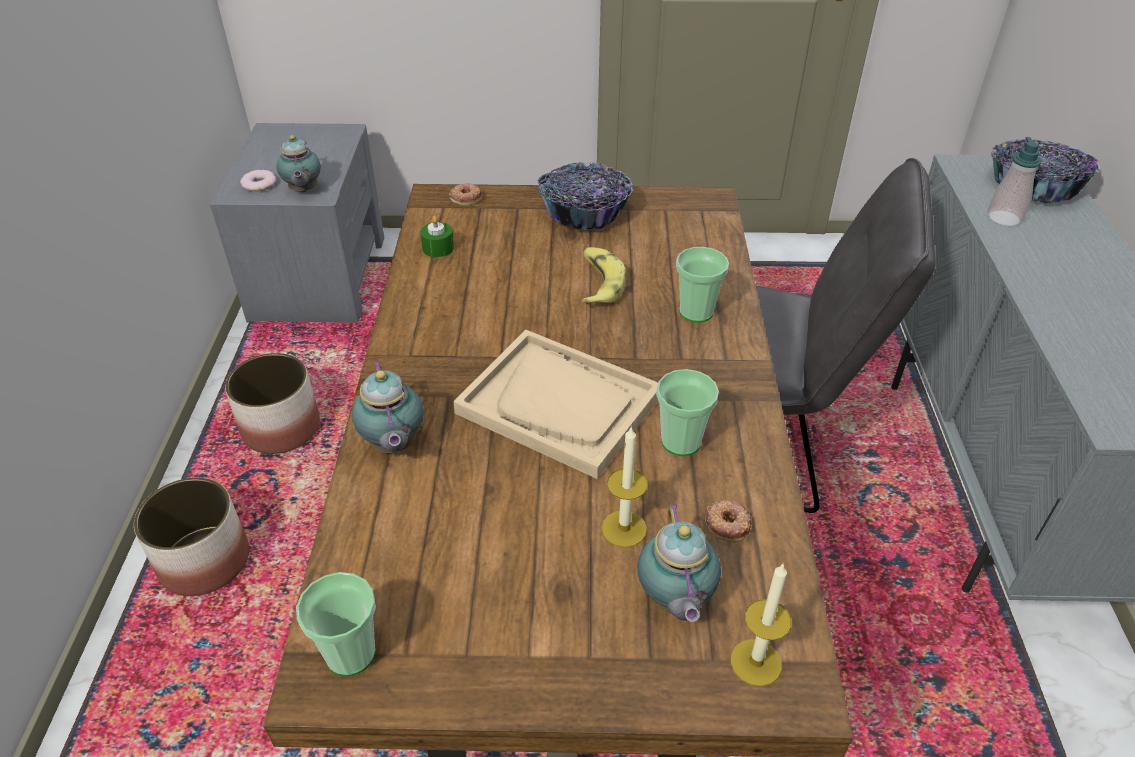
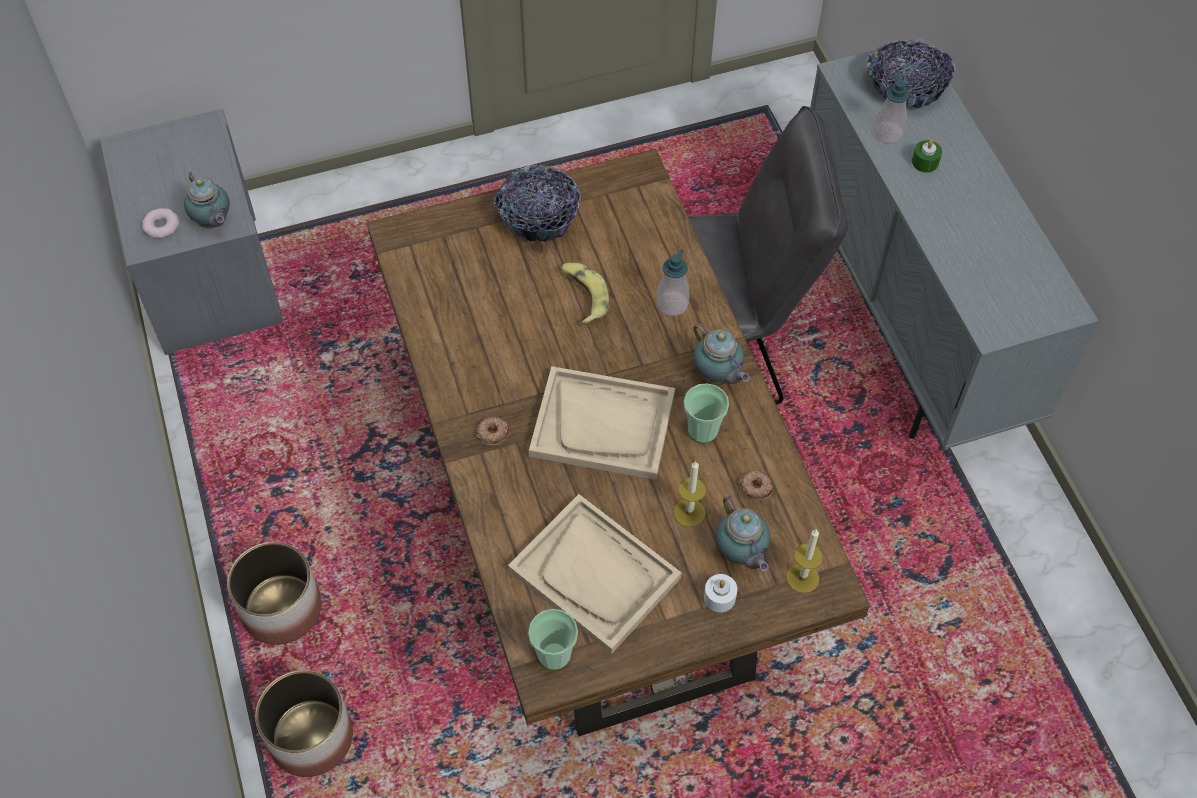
camera: 20 degrees left, 15 degrees up
(281, 428) = (274, 462): planter -> planter (311, 737)
(393, 446) = (499, 498): teapot -> teapot (717, 376)
(438, 248) = (431, 295): green candle -> green candle (925, 162)
(462, 567) = (595, 574): none -> beige tray
(466, 197) = (424, 227): donut -> donut (492, 432)
(620, 650) = (719, 597): none -> white candle
(696, 312) = (672, 304): cup -> soap dispenser

